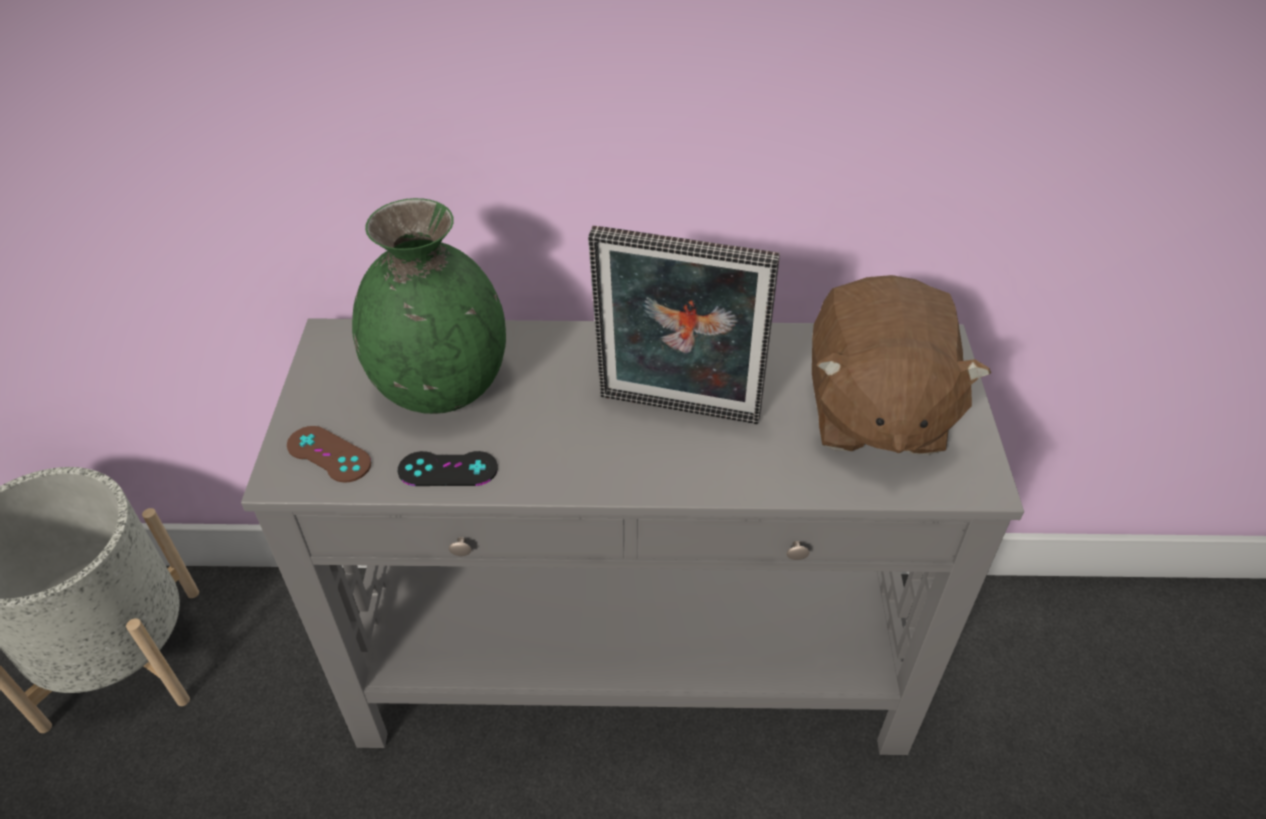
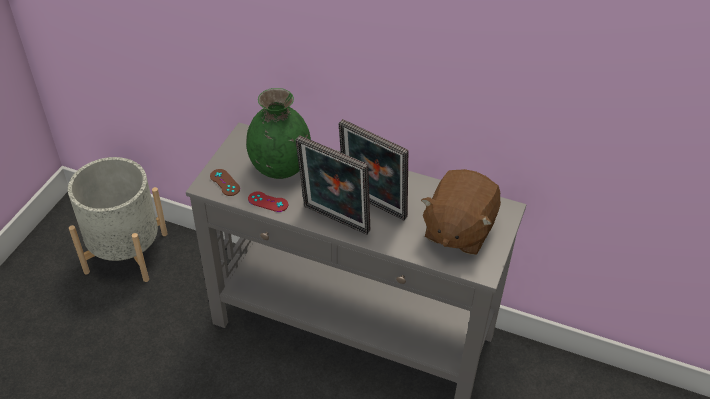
camera: 20 degrees right, 0 degrees up
(448, 469) = (268, 202): black game controller -> red game controller
(614, 469) = (334, 221): none -> picture frame

